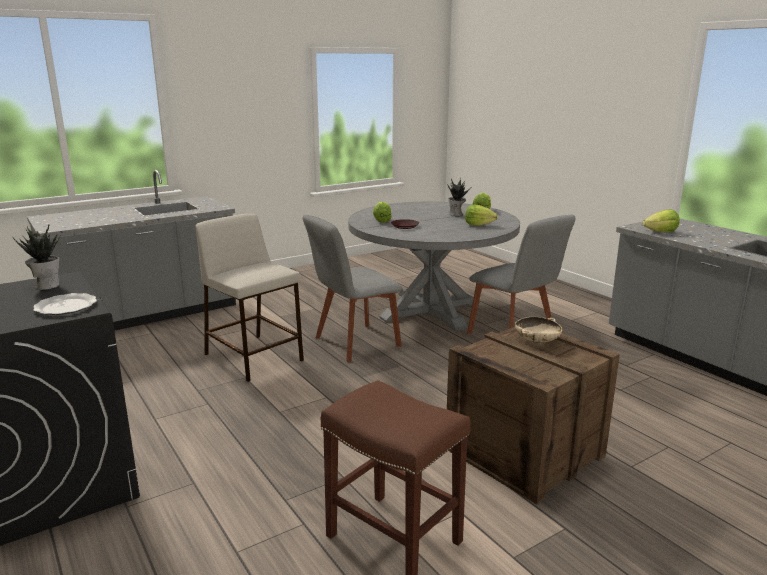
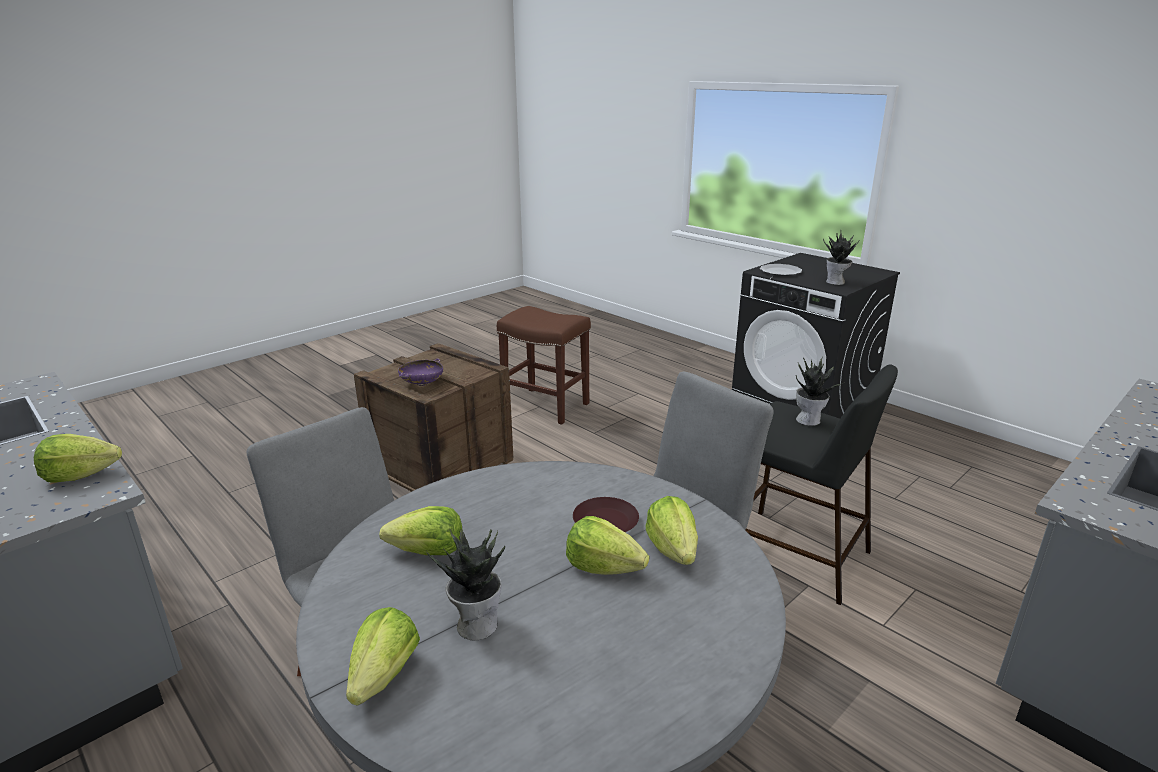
camera: 170 degrees right, 5 degrees up
(241, 270) = (809, 420): none -> potted plant
(254, 357) = (793, 553): beige stool -> black stool
(411, 219) = (603, 567): none -> lettuce
(537, 341) = (422, 383): beige bowl -> purple bowl

